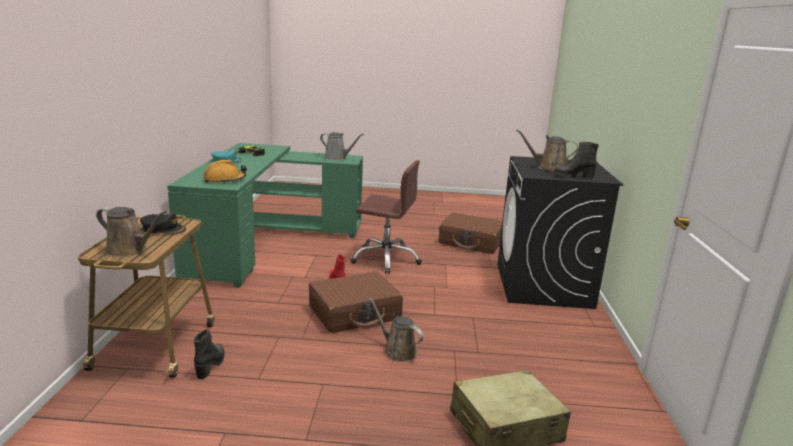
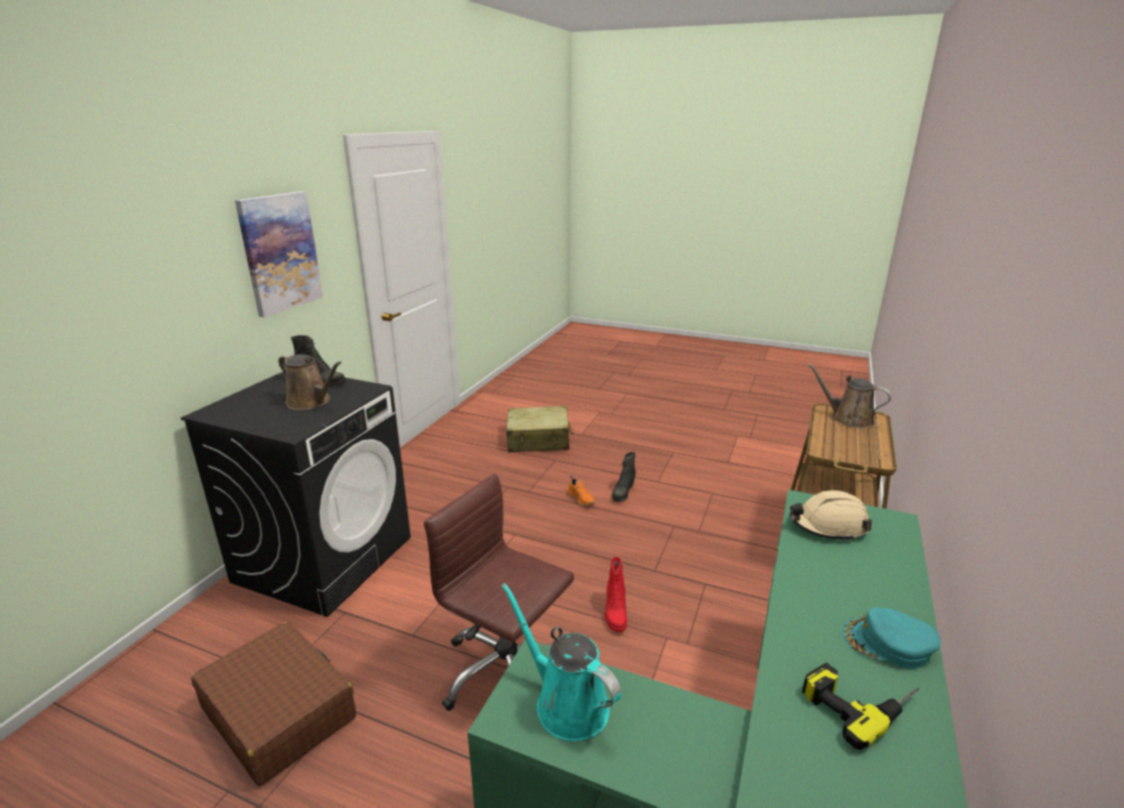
camera: 160 degrees left, 5 degrees up
(163, 229) = (841, 441): black cap -> none
(211, 365) = (759, 510): black boot -> black boot (623, 493)
(224, 180) = (828, 525): orange hard hat -> beige hard hat
(337, 158) = (566, 703): grey watering can -> turquoise watering can
(355, 313) = (607, 550): brown suitcase -> none
(397, 351) = (581, 498): brown watering can -> orange shoe
(653, 95) = (280, 252): none -> picture

